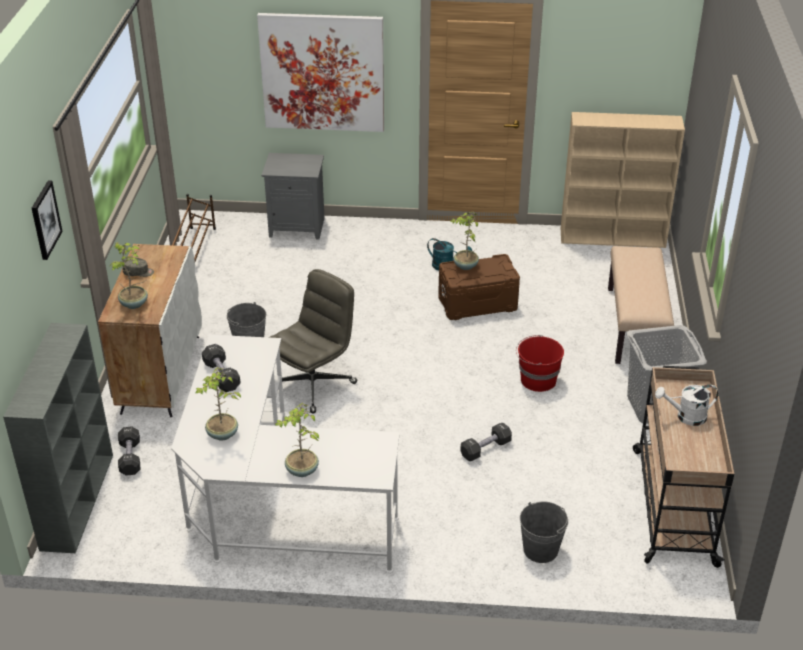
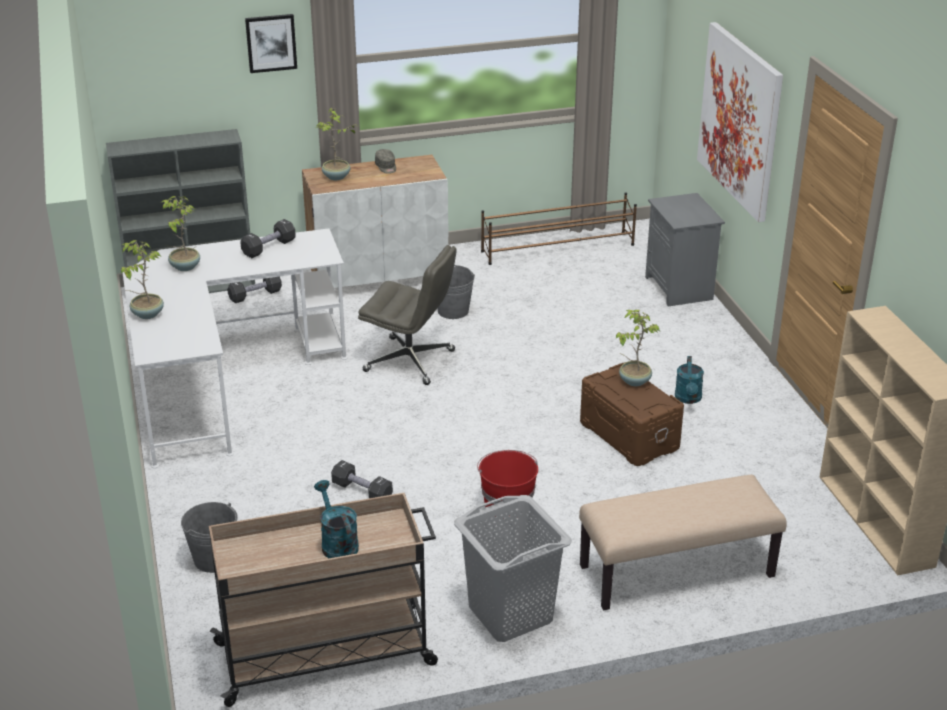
camera: 70 degrees right, 5 degrees down
(686, 417) = (337, 543): white watering can -> turquoise watering can

